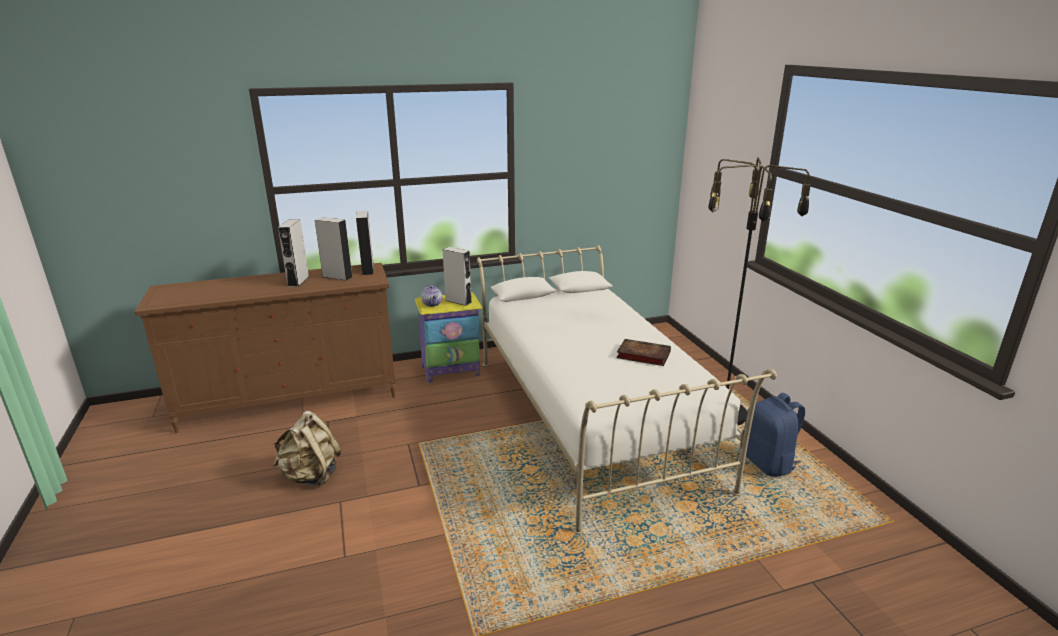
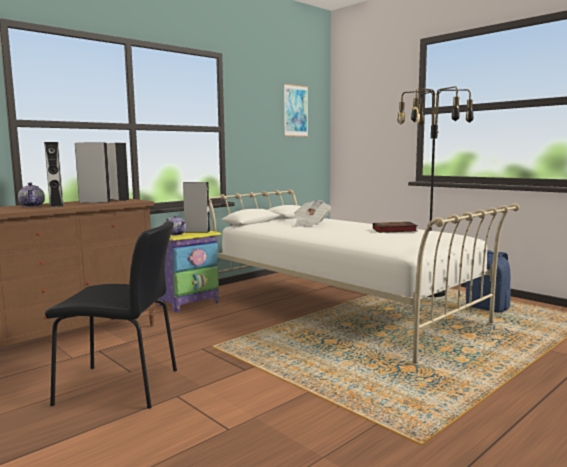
camera: 25 degrees left, 15 degrees down
(279, 279) = (32, 206): none -> teapot
(311, 476) = (123, 386): beige backpack -> black chair
(571, 317) = (310, 224): none -> newspaper
(625, 140) = (295, 111): none -> picture

